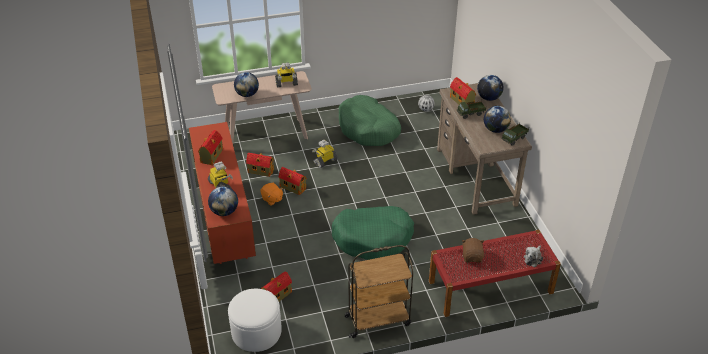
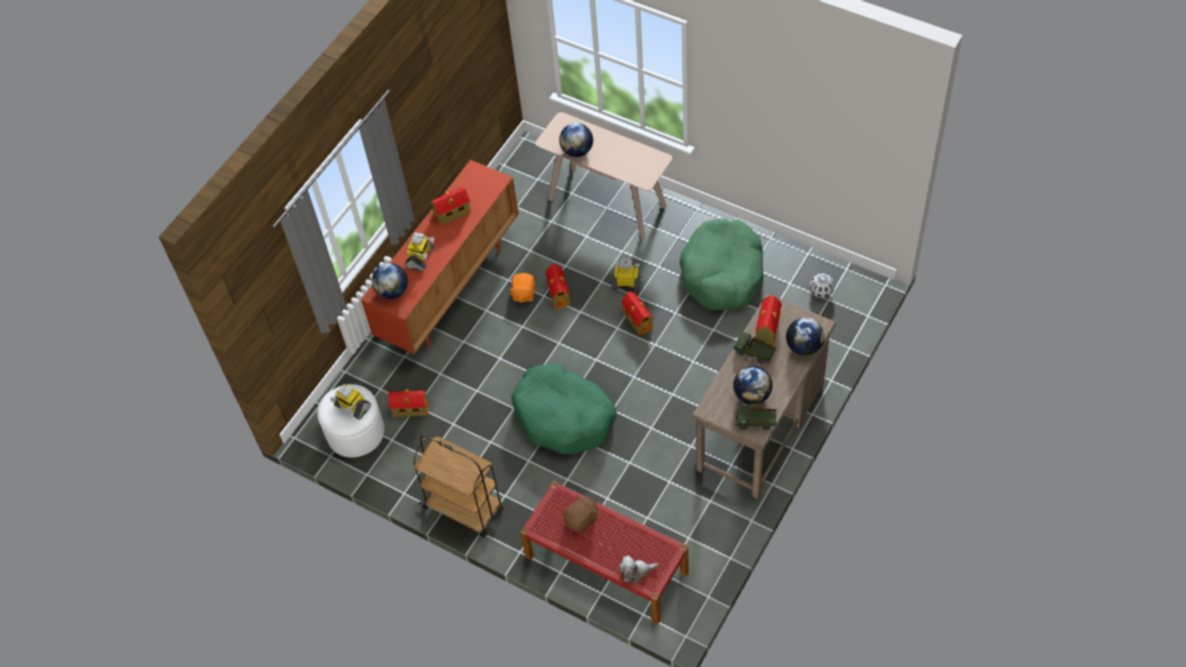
camera: 50 degrees right, 15 degrees up
(260, 171) = (550, 248): toy house -> toy house (637, 319)
(286, 83) = (633, 163): toy robot -> toy robot (352, 407)

